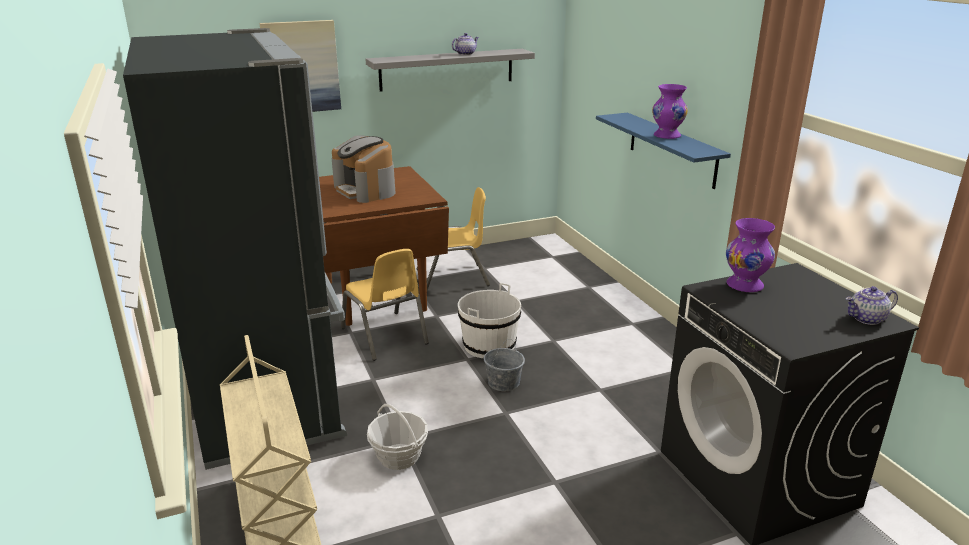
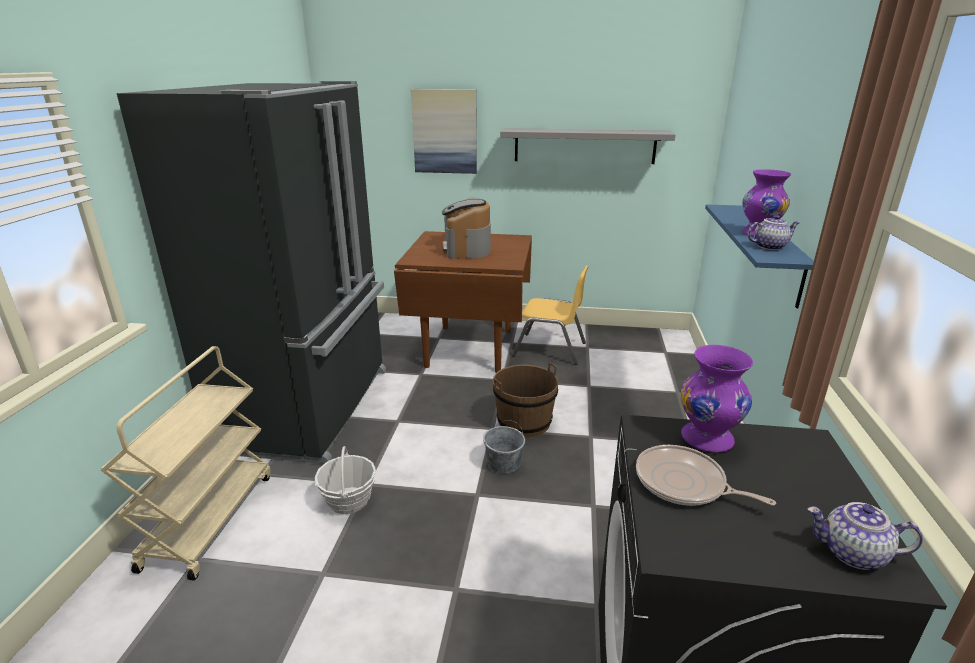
camera: 30 degrees right, 0 degrees up
(384, 336) = (444, 385): yellow chair -> none
(465, 54) = (601, 130): teapot -> teapot (769, 246)
(489, 345) = (524, 422): white bucket -> brown bucket
(761, 312) = (684, 483): none -> frying pan

